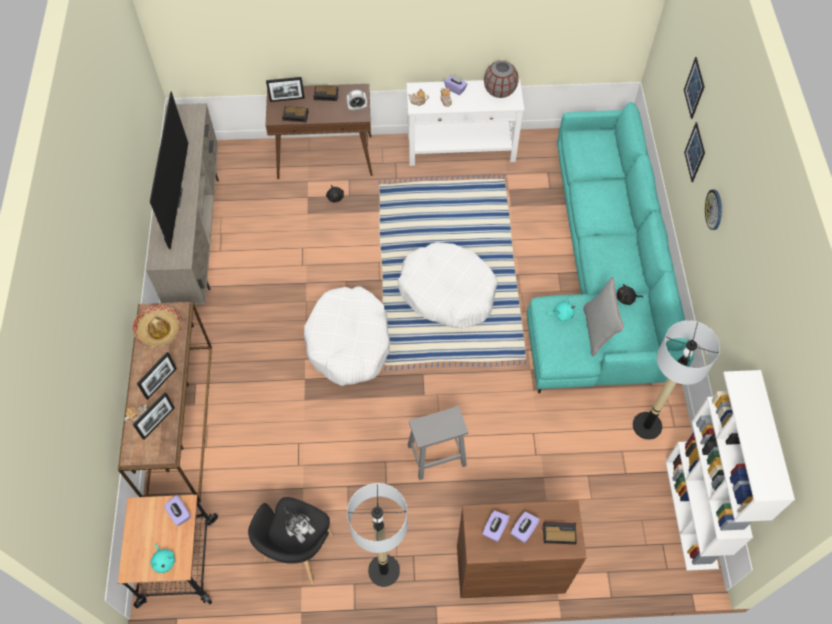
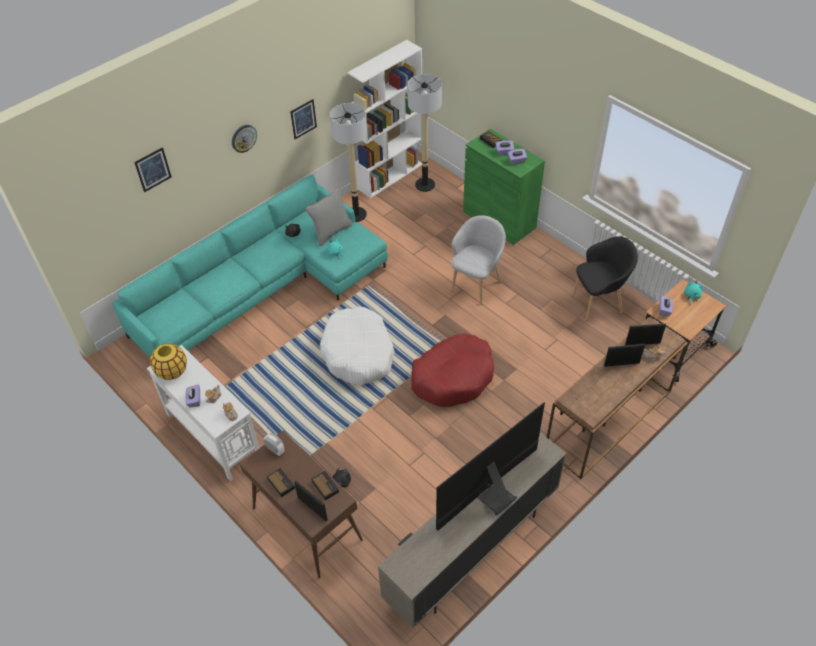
camera: 130 degrees left, 10 degrees down
(159, 329) = (594, 398): hat -> none
(299, 527) = (598, 272): plush toy -> none
(349, 342) = (453, 377): white dog bed -> red dog bed
(383, 570) = (561, 263): floor lamp -> floor lamp (425, 185)
(436, 456) = (476, 284): grey stool -> grey armchair
(499, 90) = (172, 371): grey vase -> yellow vase
(510, 569) = (499, 219): brown cabinet -> green cabinet
(694, 152) = (194, 173): picture -> picture (303, 119)

